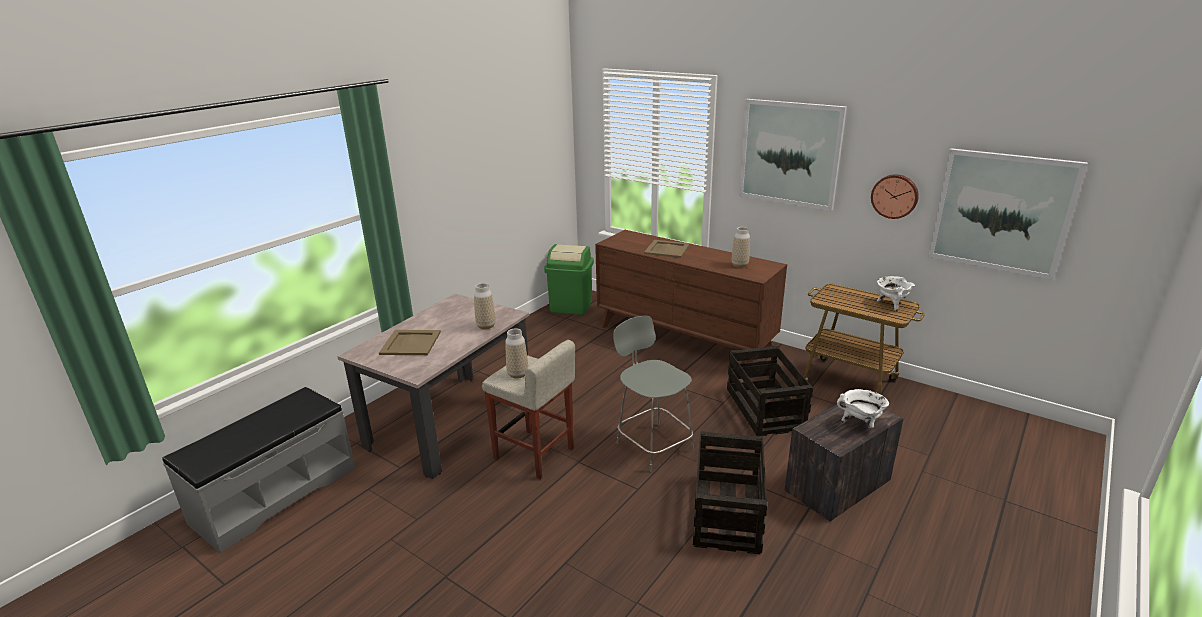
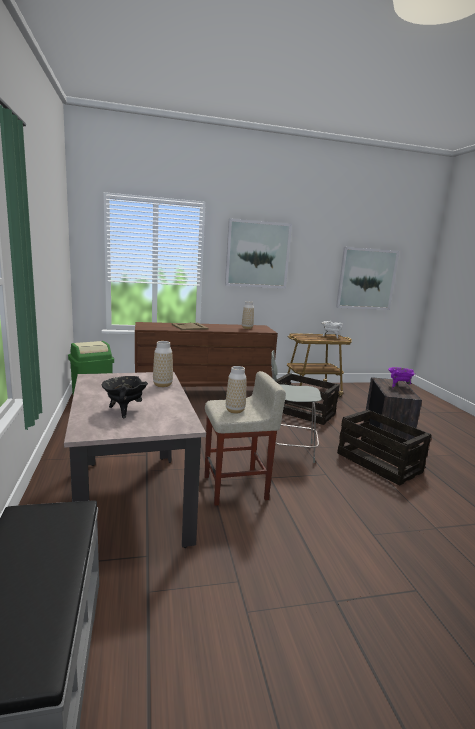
camera: 50 degrees left, 10 degrees down
(411, 343) = (124, 411): beige tray -> black cooking pot
(860, 424) = (398, 386): white cooking pot -> purple cooking pot
(895, 196) = (318, 275): wall clock -> none

